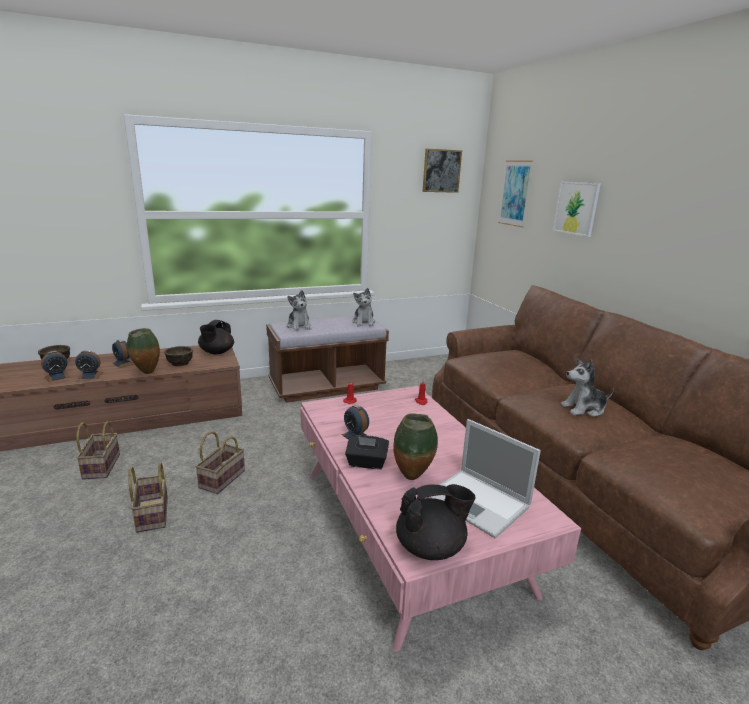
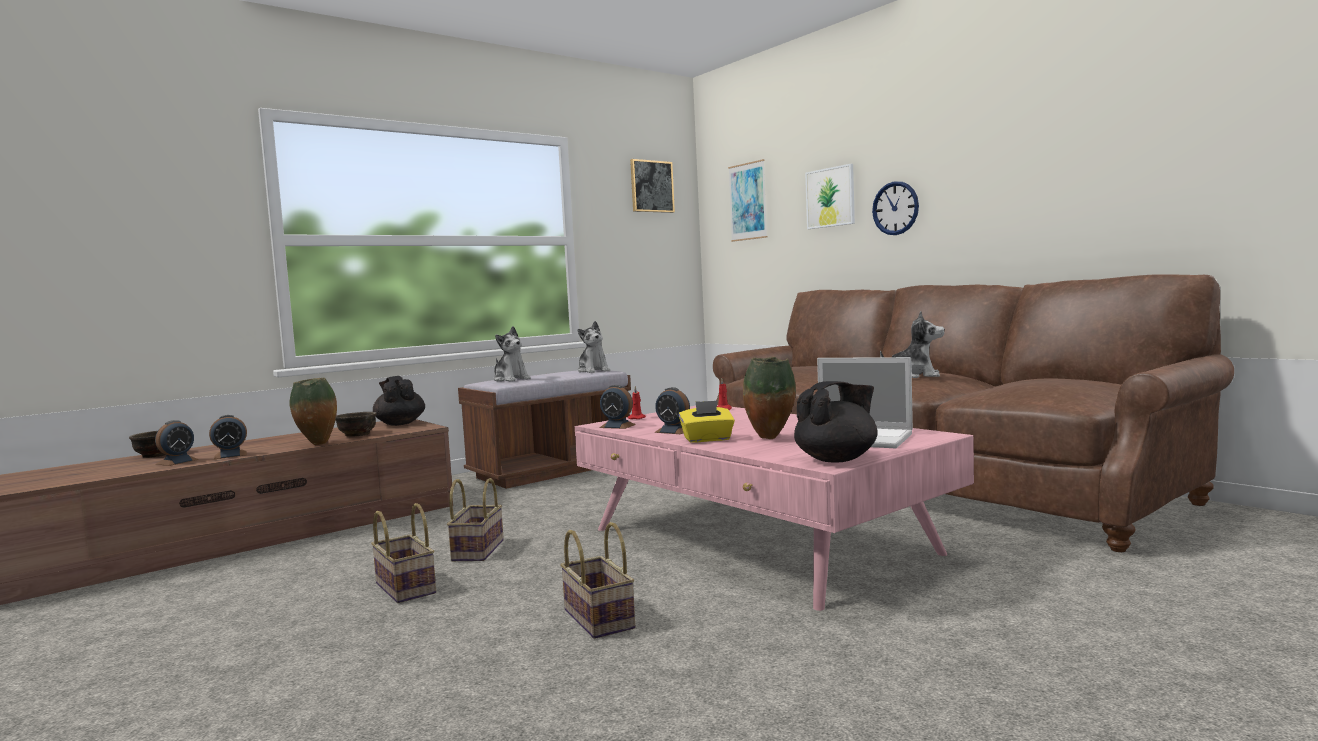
camera: 15 degrees left, 15 degrees down
(101, 466) = (278, 570): basket -> basket (596, 619)
(123, 363) = (268, 444): alarm clock -> alarm clock (617, 426)
(216, 352) = (400, 424): black teapot -> black teapot turned 150 degrees clockwise
(366, 463) = (707, 439): black tissue box -> yellow tissue box
(584, 409) = (915, 375): plush toy -> plush toy turned 135 degrees counterclockwise
(626, 234) = (895, 208): none -> wall clock

